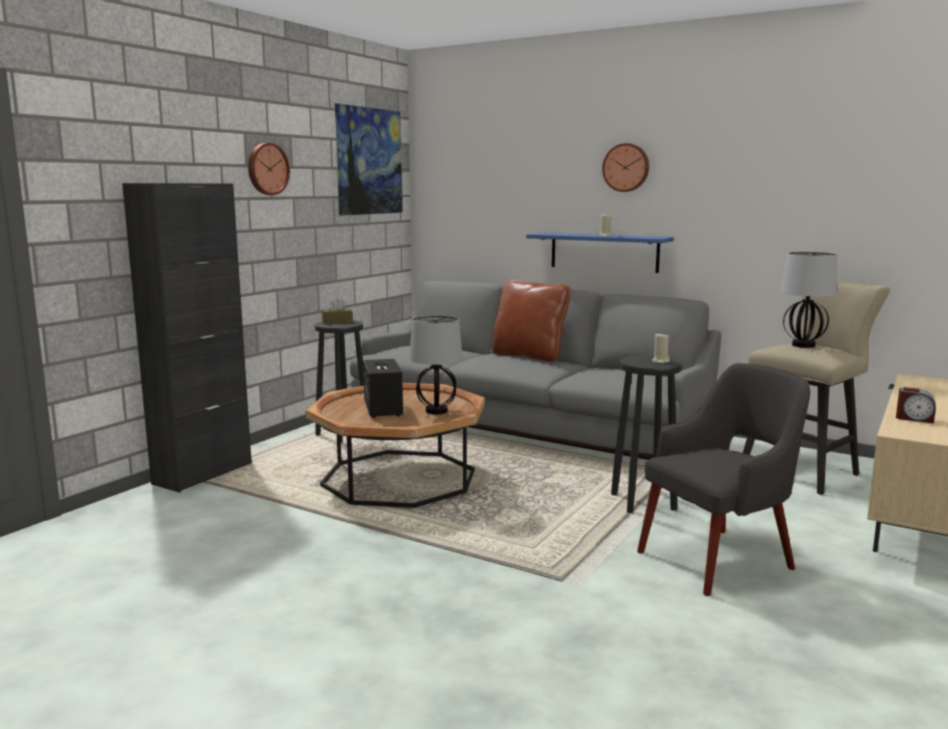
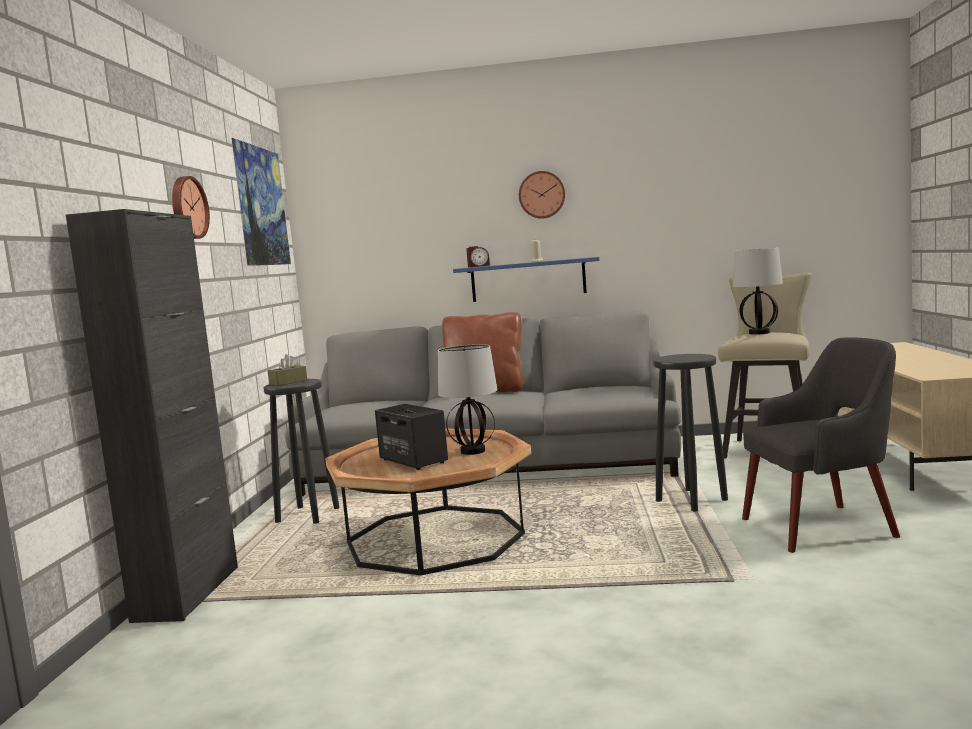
camera: 25 degrees left, 5 degrees down
(660, 361) = (693, 356): beige candle -> none
(717, 559) = (820, 527): grey armchair -> grey armchair turned 45 degrees clockwise
(914, 418) = (915, 367): alarm clock -> alarm clock (479, 266)

